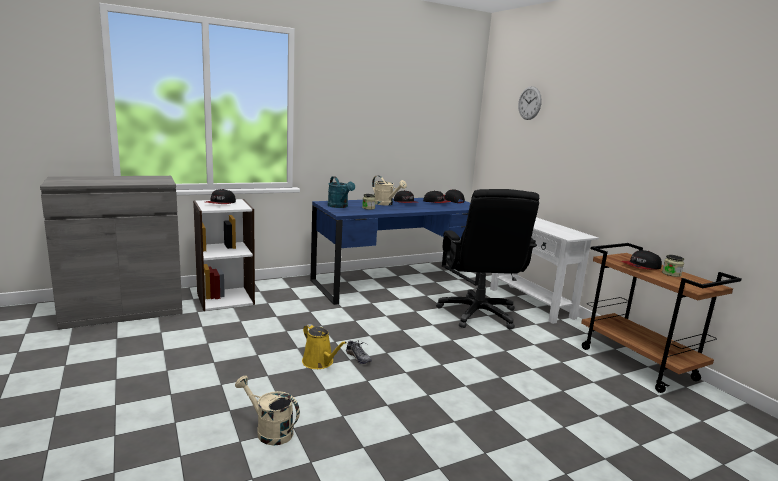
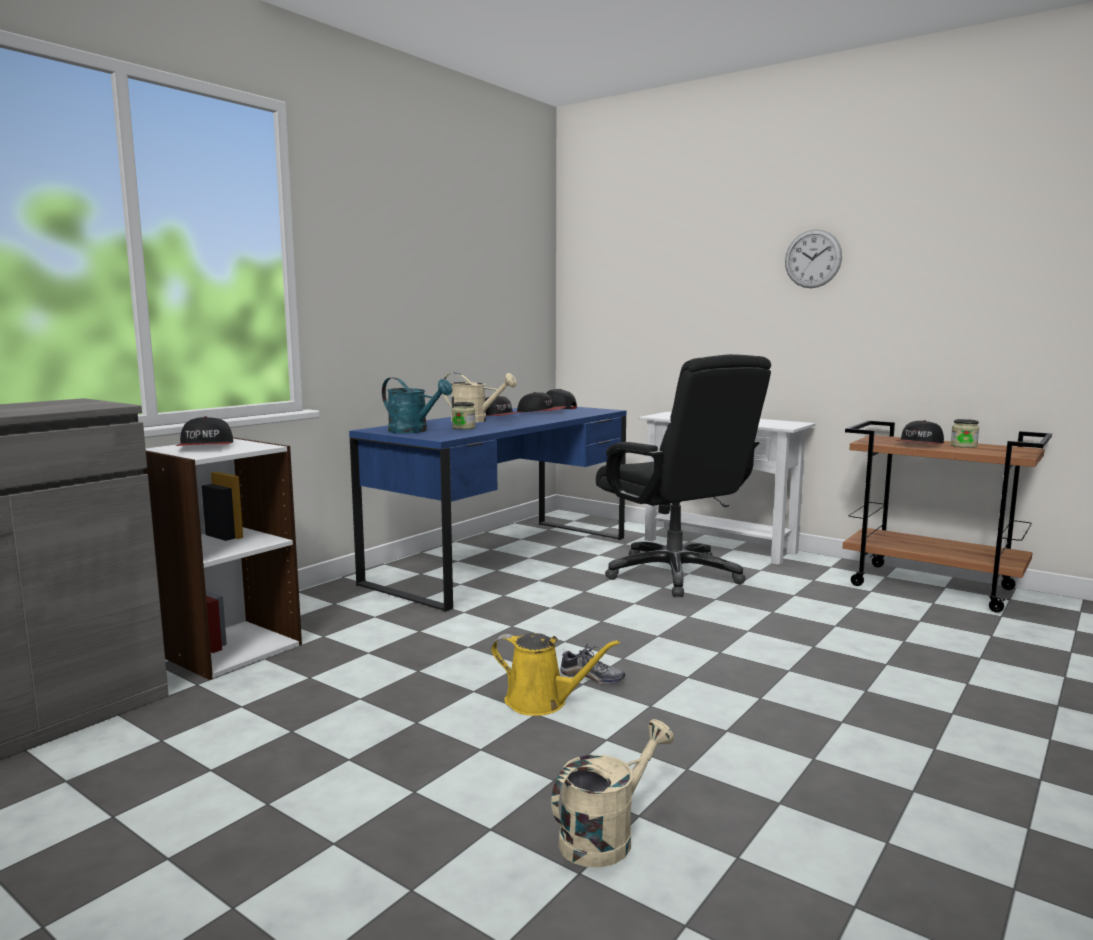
camera: 25 degrees left, 5 degrees down
(269, 431) = (606, 836): beige watering can -> beige watering can turned 135 degrees clockwise
(529, 103) = (655, 240): wall clock -> wall clock (813, 259)

